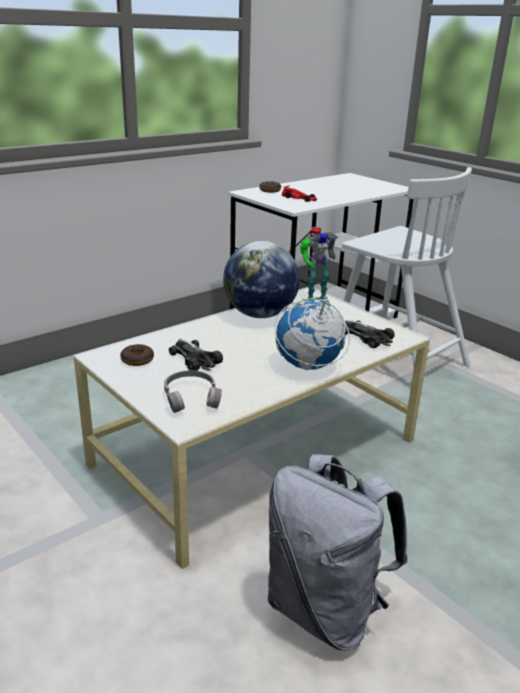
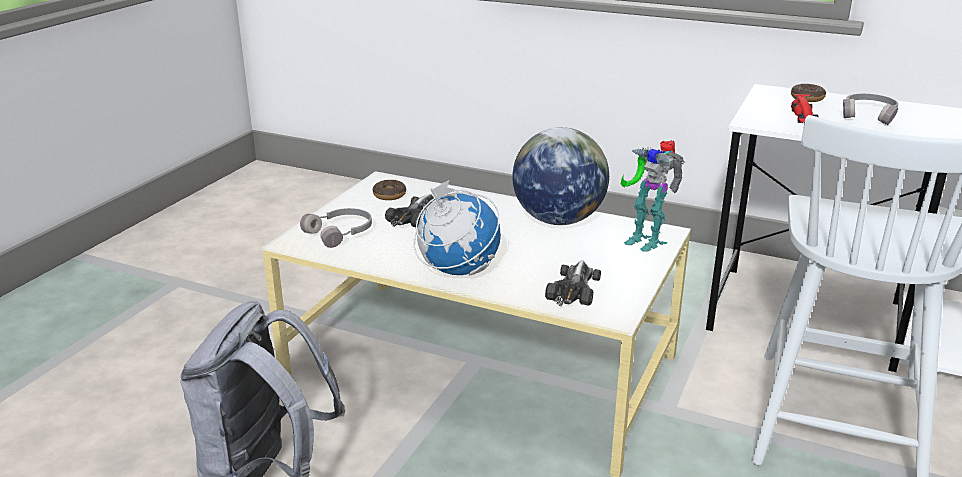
camera: 65 degrees right, 0 degrees up
(312, 190) = (869, 115): none -> grey headphones

